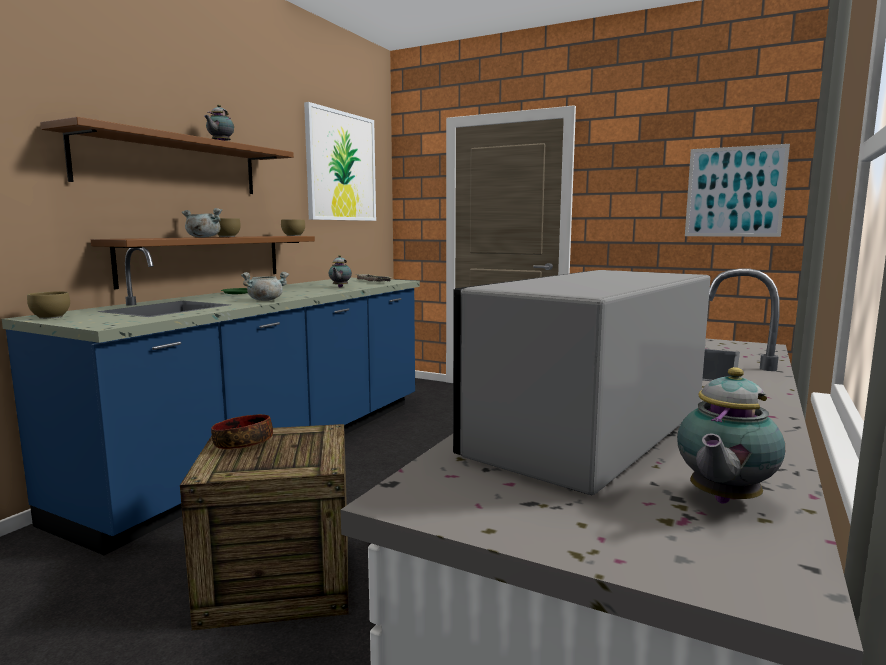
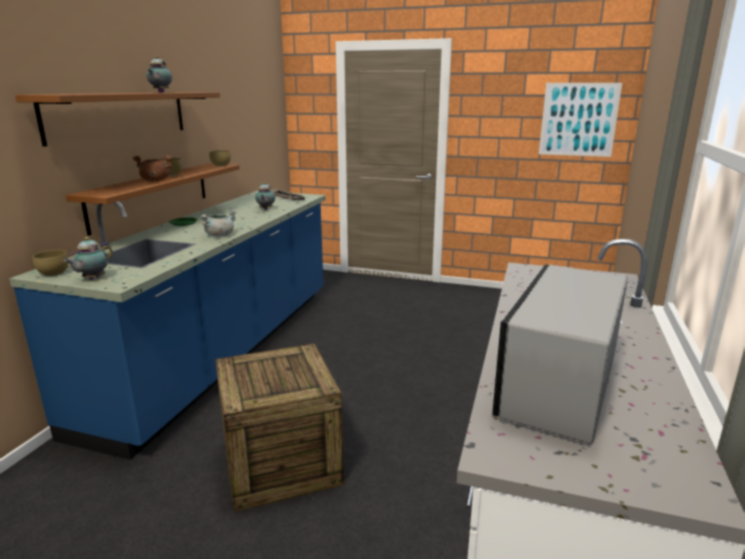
camera: 10 degrees left, 10 degrees up
(202, 237) = (155, 180): grey cooking pot -> brown cooking pot
(244, 443) = (248, 370): bowl -> none
(341, 167) = (247, 91): picture -> none
(721, 500) = (657, 438): teapot -> teapot (92, 279)

